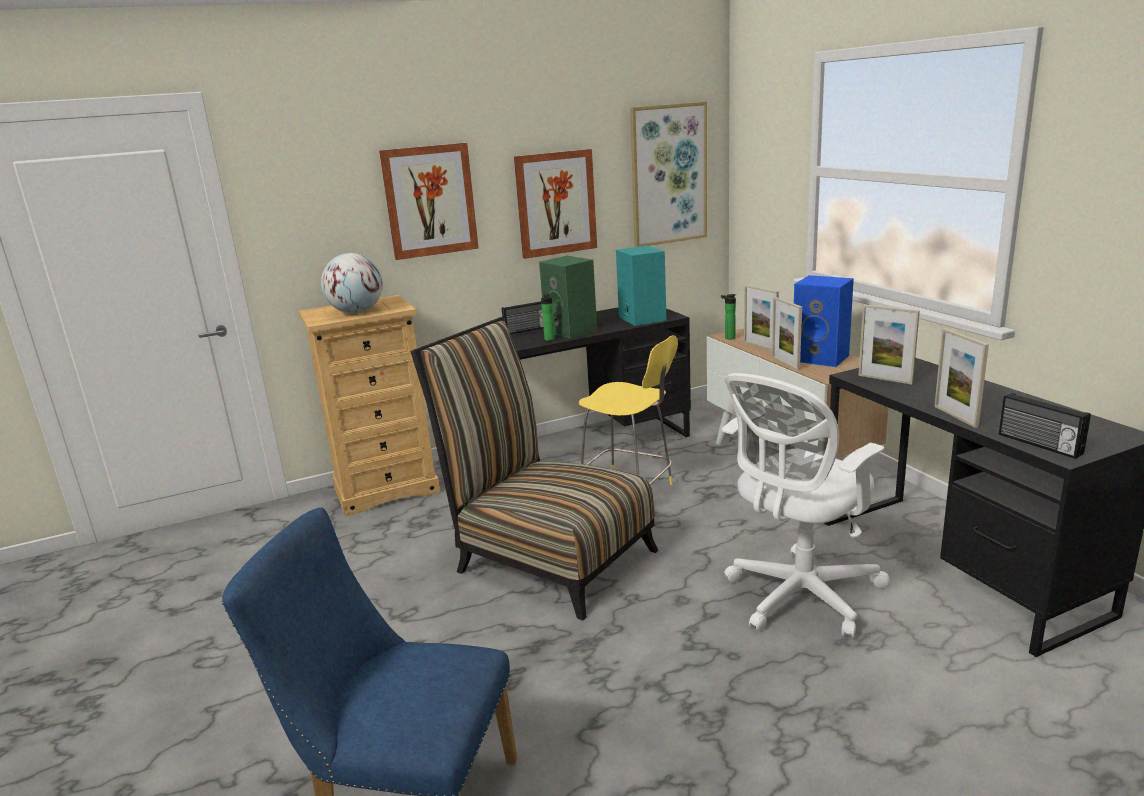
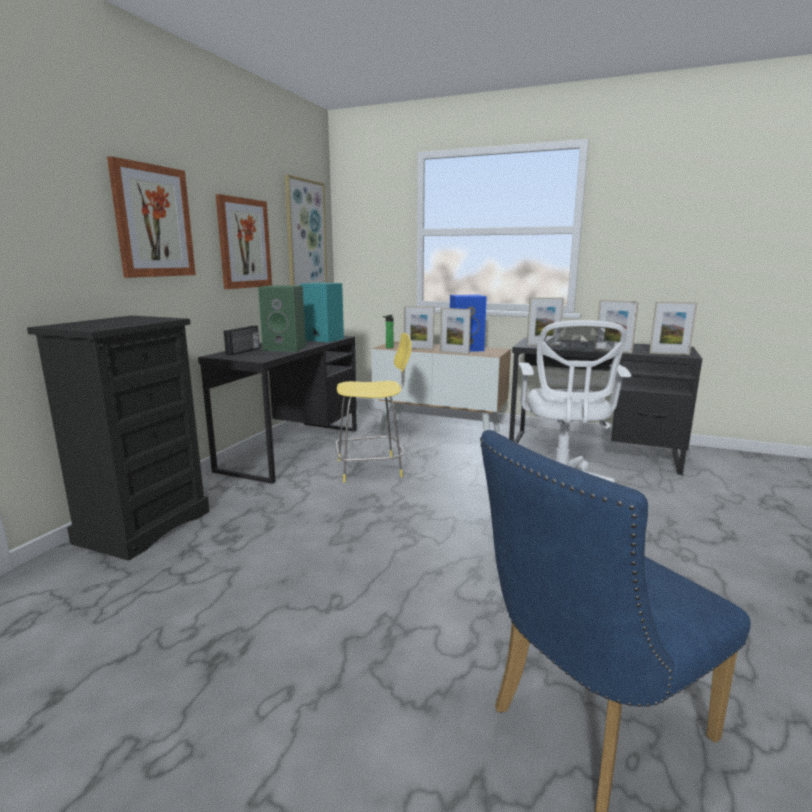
camera: 45 degrees left, 5 degrees down
(356, 312) = (123, 323): globe -> none
(386, 489) = (144, 526): beige dresser -> black dresser
(547, 557) = (382, 521): chair -> none
(549, 339) = (281, 353): bottle -> none
(1038, 444) = (669, 354): radio -> picture frame

